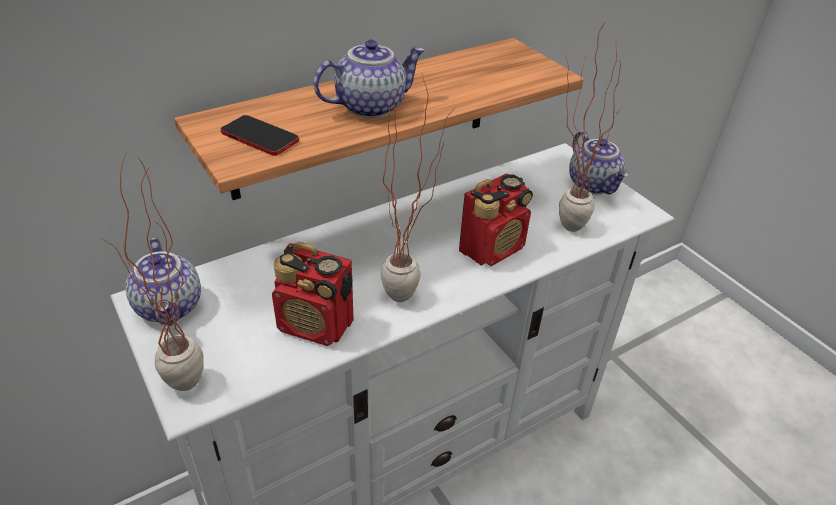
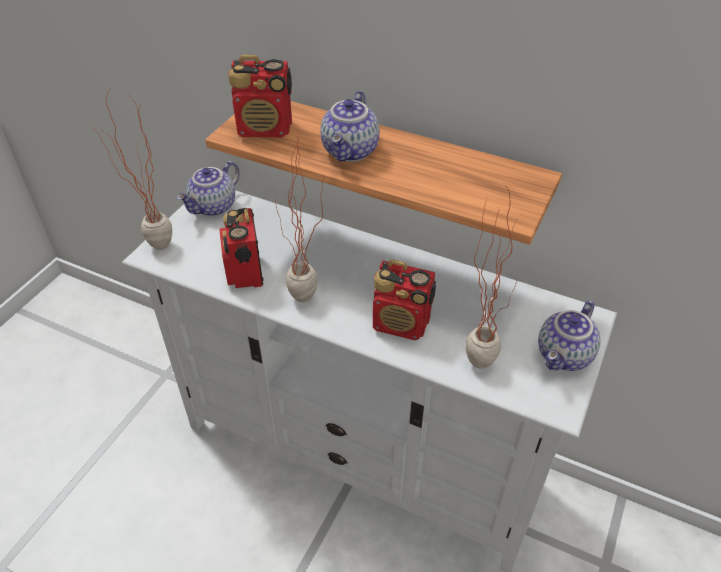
camera: 60 degrees right, 5 degrees up
(260, 137) = (265, 129): phone -> radio
(370, 106) = (351, 151): teapot -> teapot turned 75 degrees clockwise

